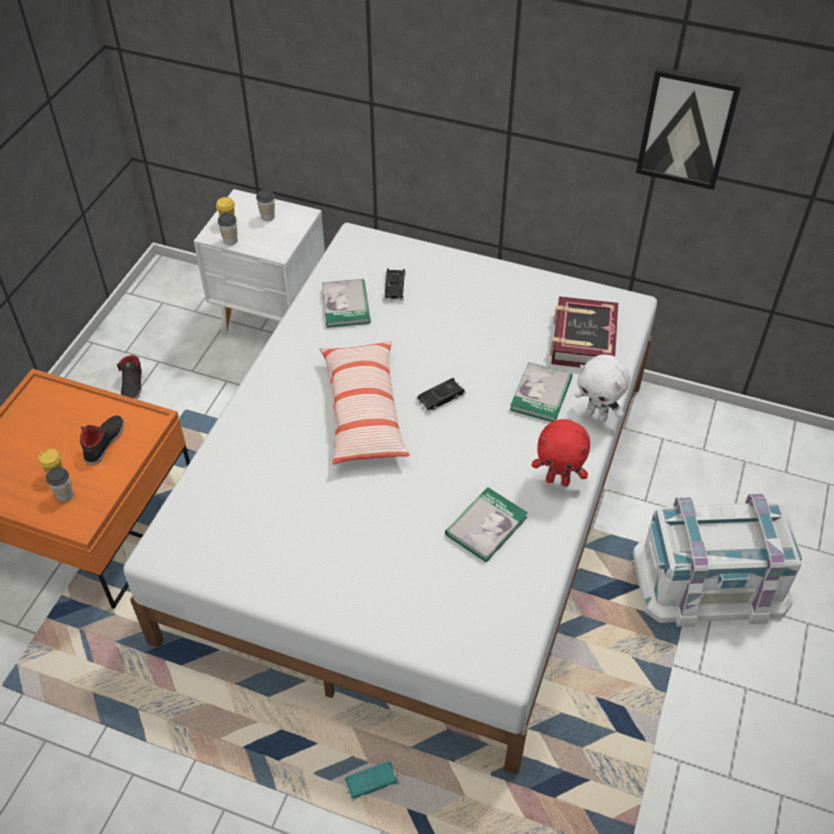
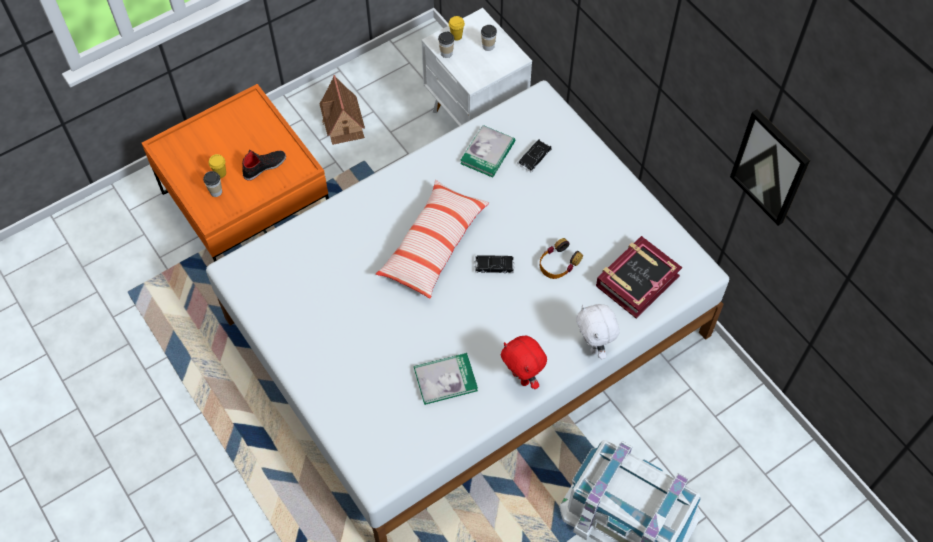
camera: 35 degrees right, 10 degrees up
(133, 386) = (343, 121): black shoe -> toy house
(371, 782) = (291, 497): turquoise toy car -> none
(499, 363) = (558, 263): none -> headphones
(541, 394) = (567, 306): book -> none

